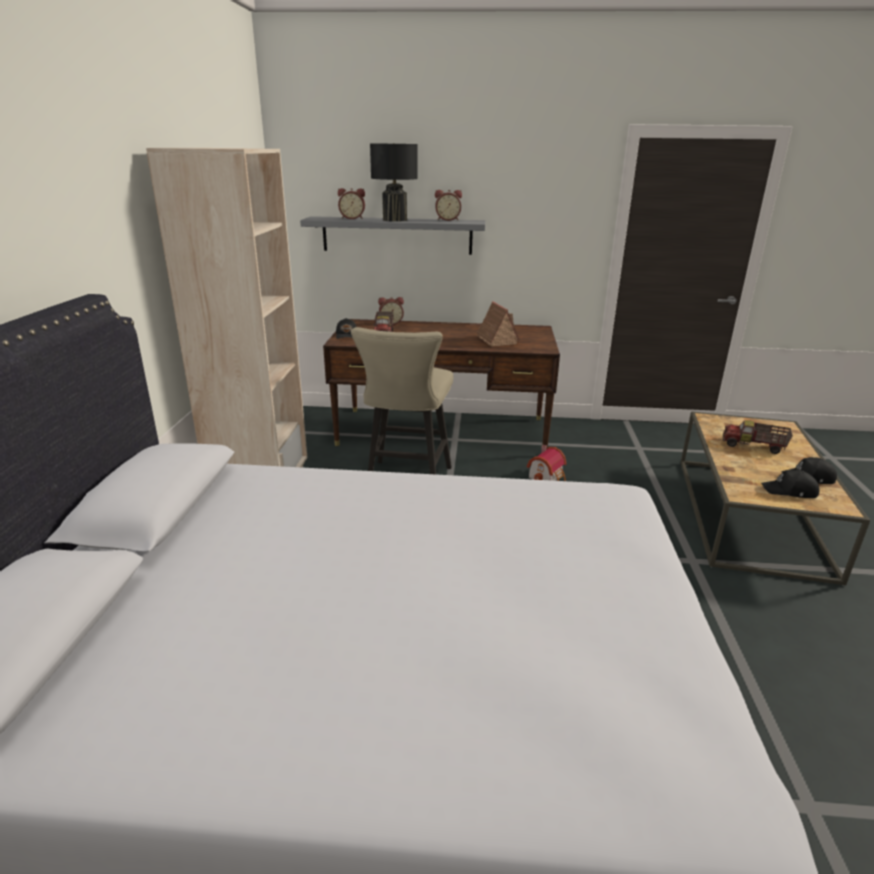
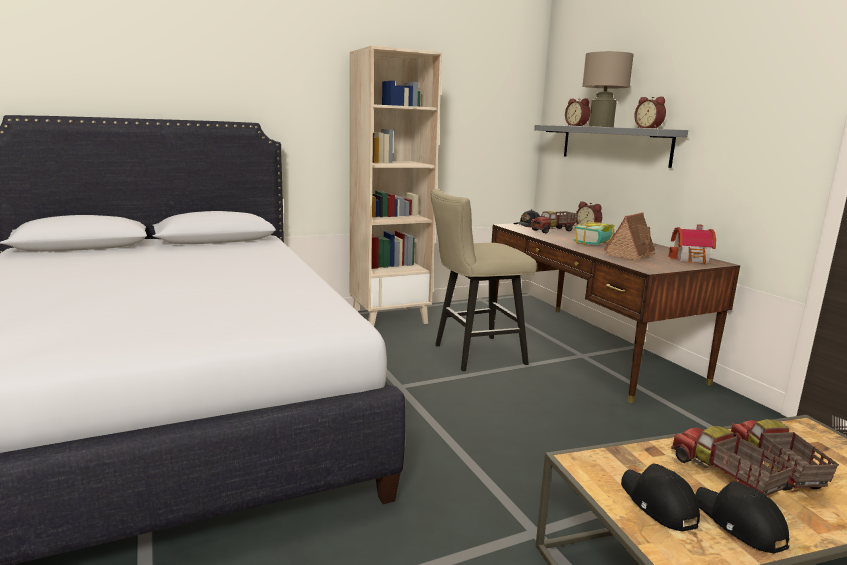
camera: 60 degrees right, 10 degrees down
(395, 220) = (601, 126): black table lamp -> beige table lamp
(450, 337) = (597, 243): none -> book
(547, 477) = (586, 411): toy house -> toy house (692, 259)
(761, 462) = (724, 477): none -> toy truck

